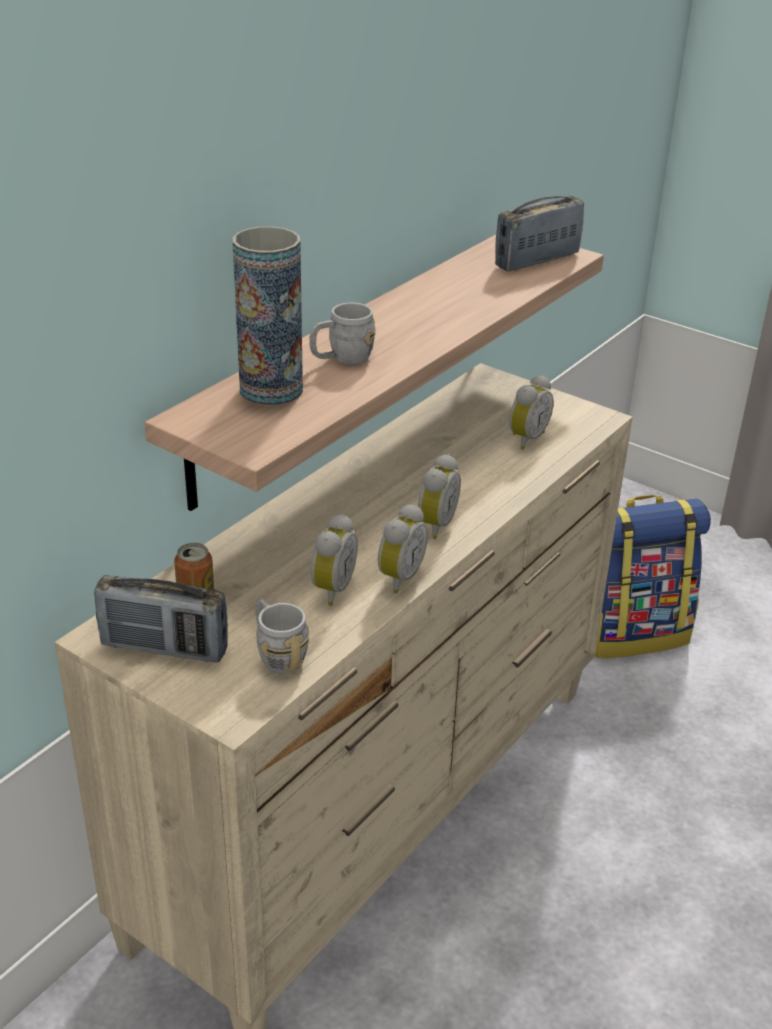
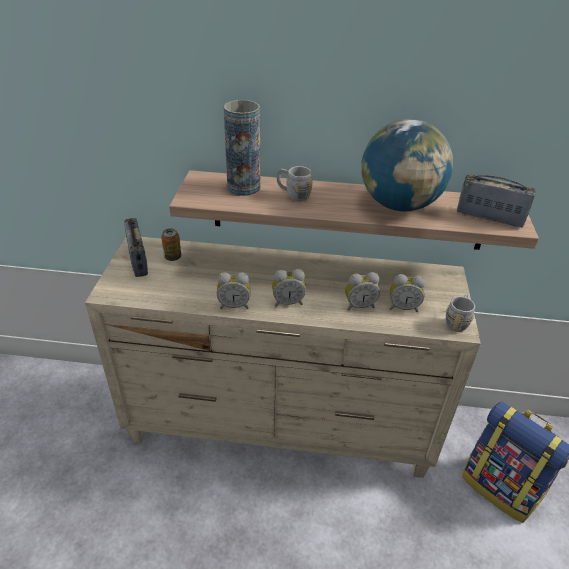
camera: 60 degrees right, 5 degrees up
(277, 654) = (152, 290): grey mug -> grey mug (457, 321)
(330, 589) = (209, 288): alarm clock -> alarm clock (359, 305)
(451, 299) = (399, 205): none -> globe

